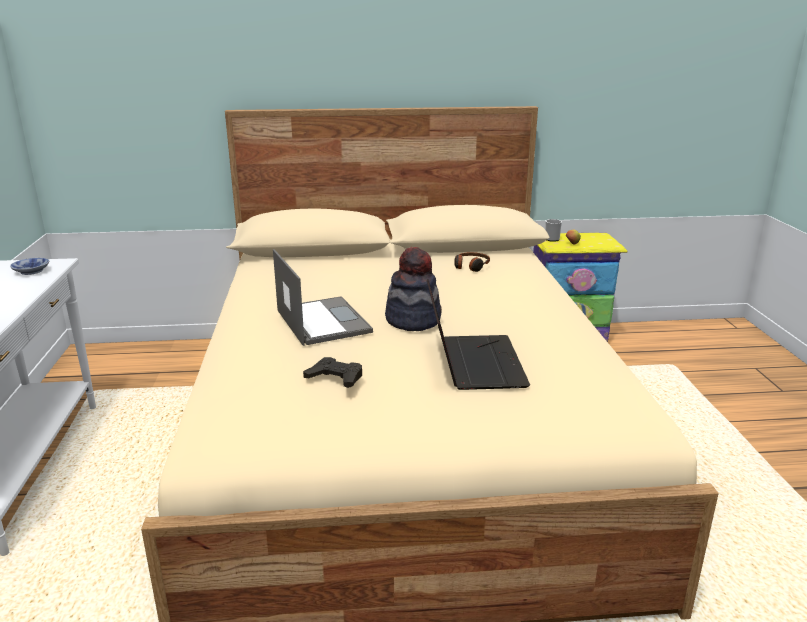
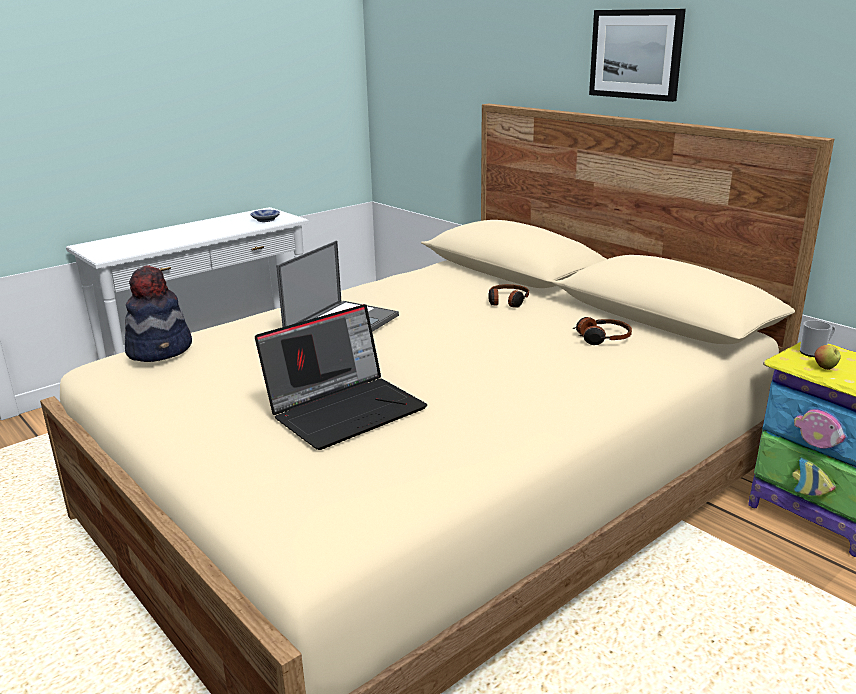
camera: 55 degrees right, 0 degrees up
(335, 377) = (230, 362): black game controller -> none
(368, 268) = (507, 302): none -> headphones
(378, 59) = (636, 54): none -> picture
(413, 320) = (403, 355): hat -> hat (161, 350)

